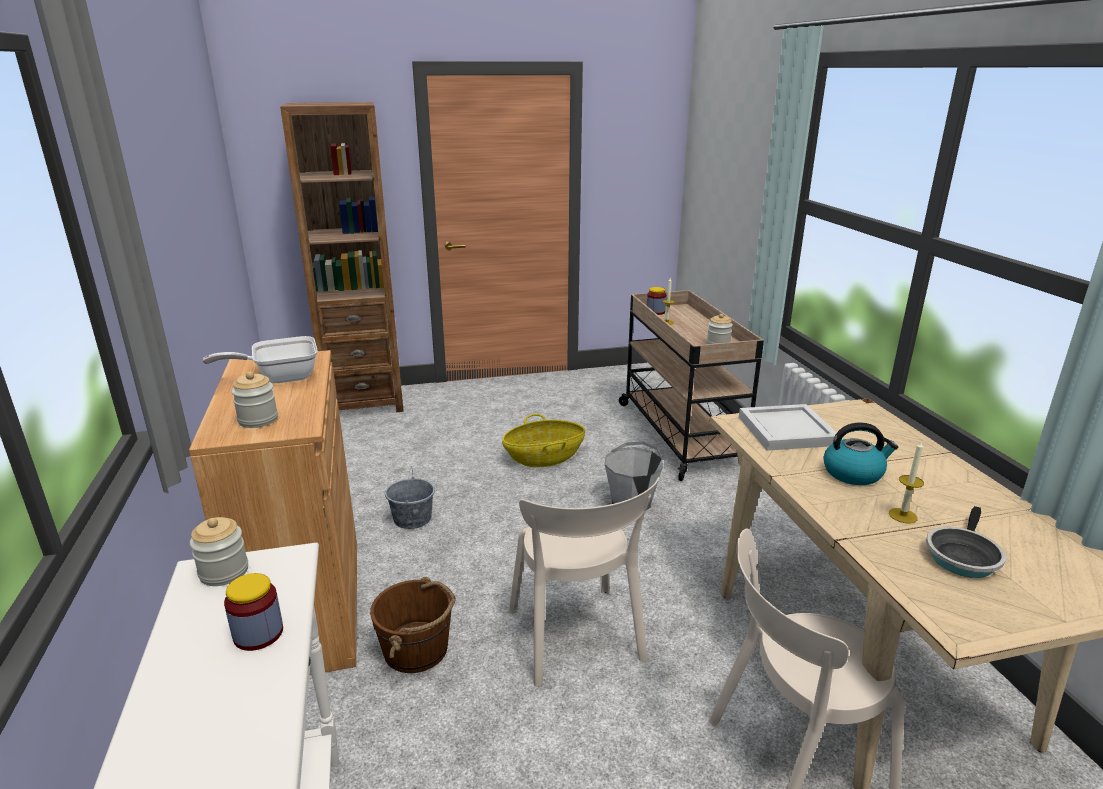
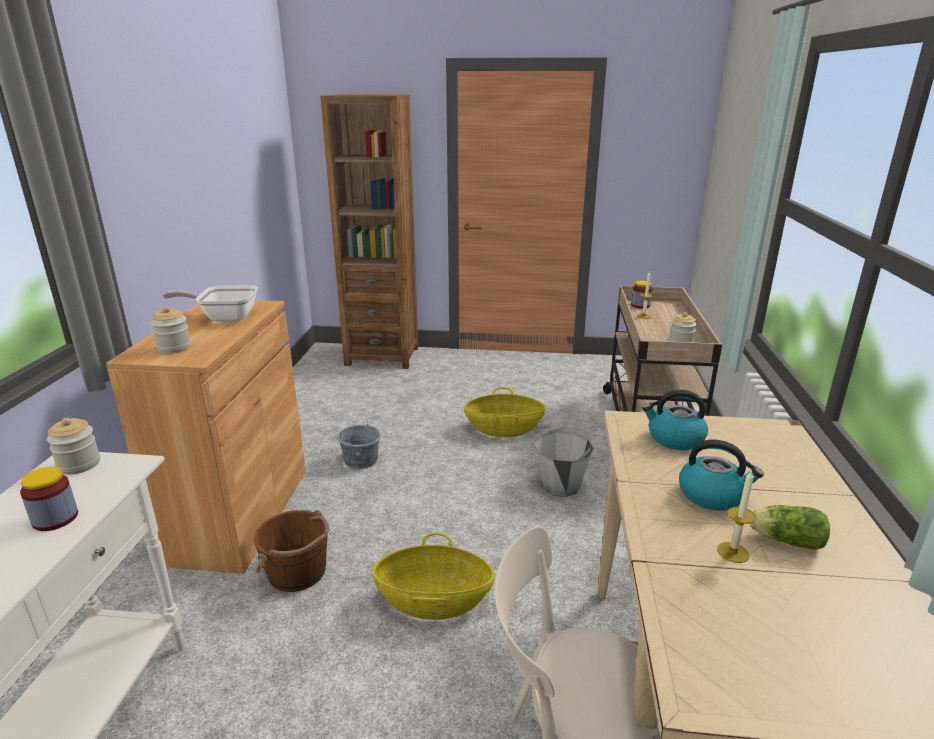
camera: 20 degrees right, 0 degrees up
(577, 640) = (434, 600): beige chair -> basket
(788, 431) = (674, 439): white tray -> kettle
(930, 497) = (784, 540): none -> lettuce
(962, 555) = (769, 613): frying pan -> none

